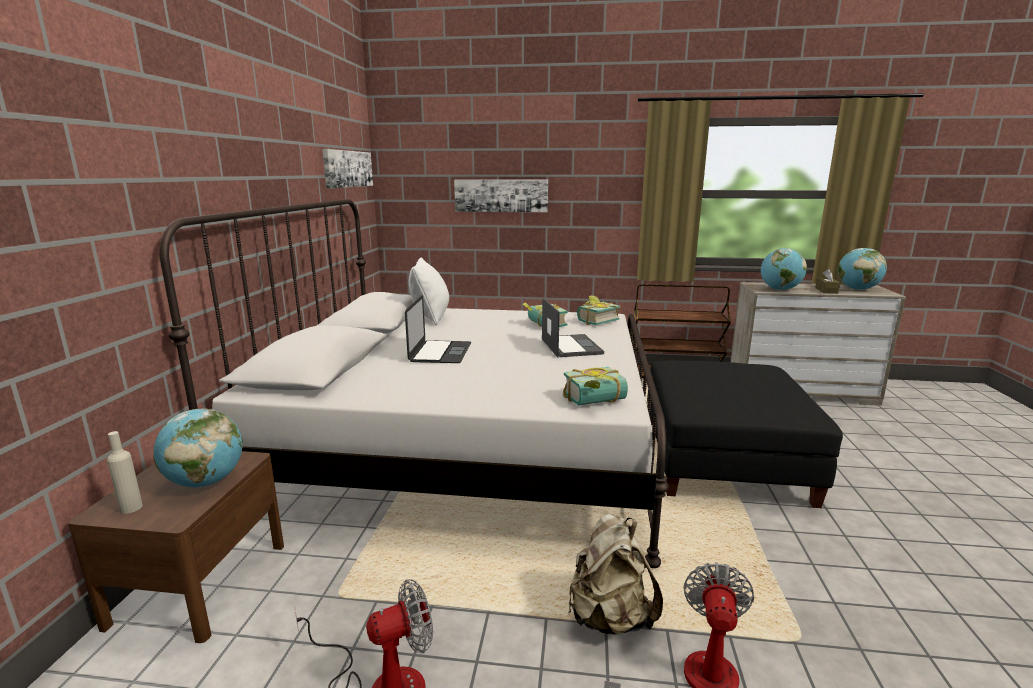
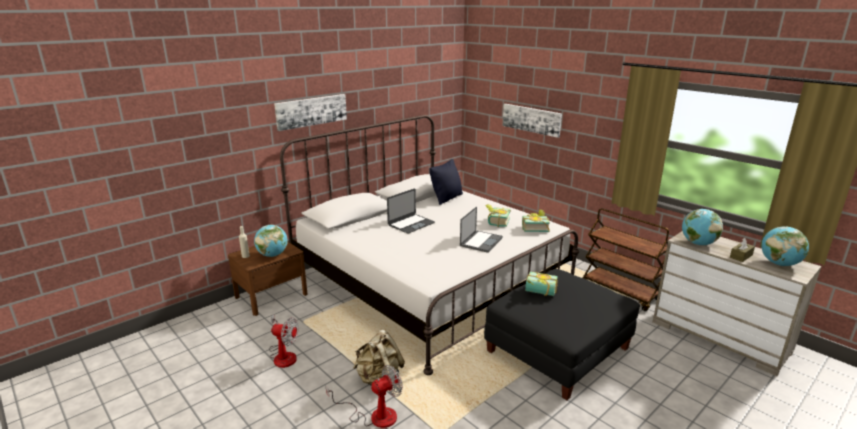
camera: 40 degrees right, 5 degrees up
(347, 169) = (432, 94): picture -> picture (311, 111)
(431, 317) = (446, 198): white pillow -> black pillow
(596, 402) = (426, 277): book -> book (540, 292)

